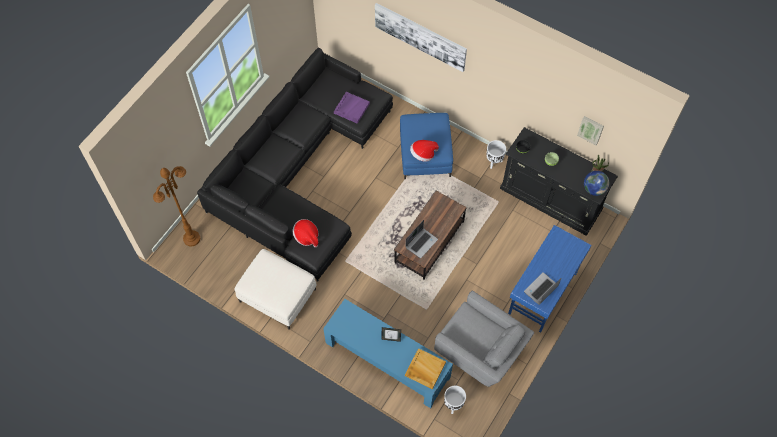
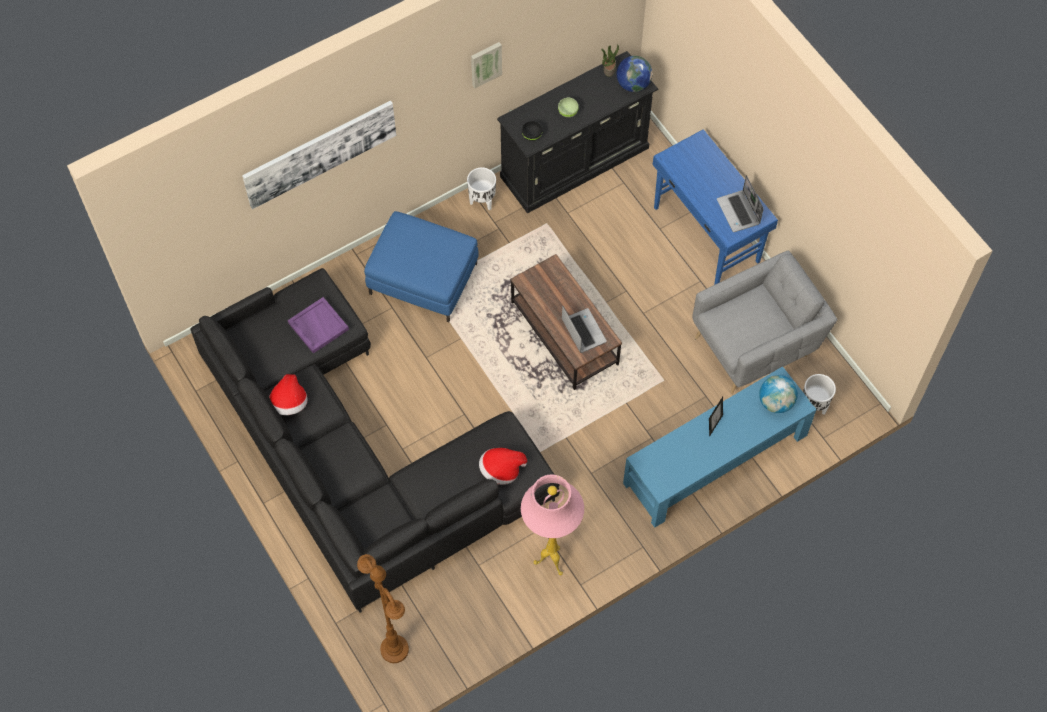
camera: 65 degrees left, 0 degrees up
(277, 295) = (550, 562): white ottoman -> pink floor lamp
(423, 154) = (448, 268): hat -> hat (289, 403)
(424, 369) = (775, 402): beige tray -> globe
(591, 129) = (576, 31): picture -> picture (485, 63)

